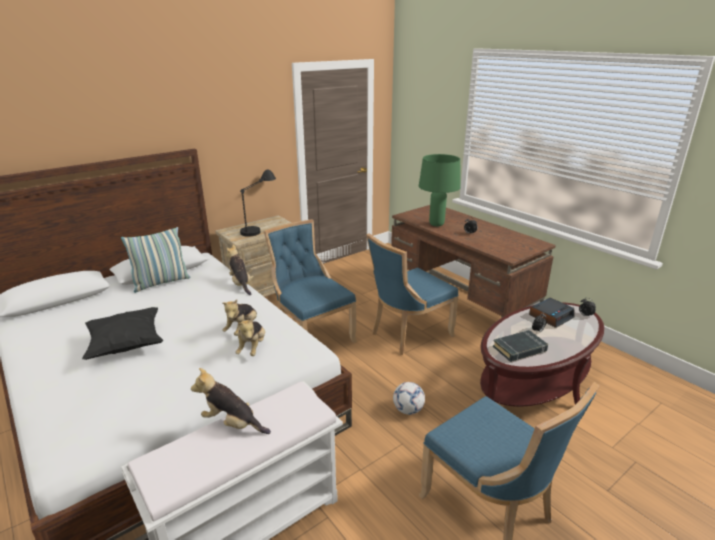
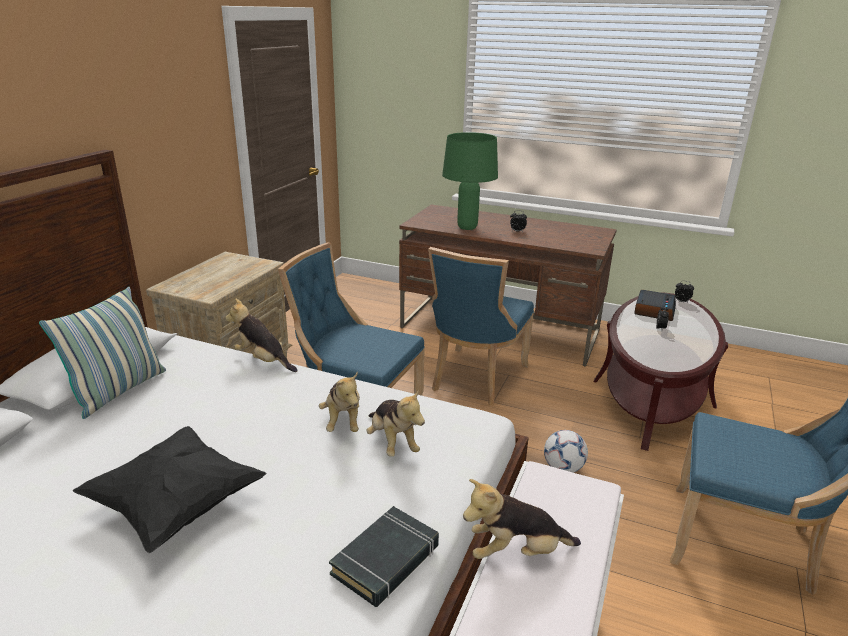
camera: 30 degrees left, 0 degrees up
(259, 226) = (216, 271): black table lamp -> none
(519, 349) = (667, 352): black book -> black book (386, 560)

